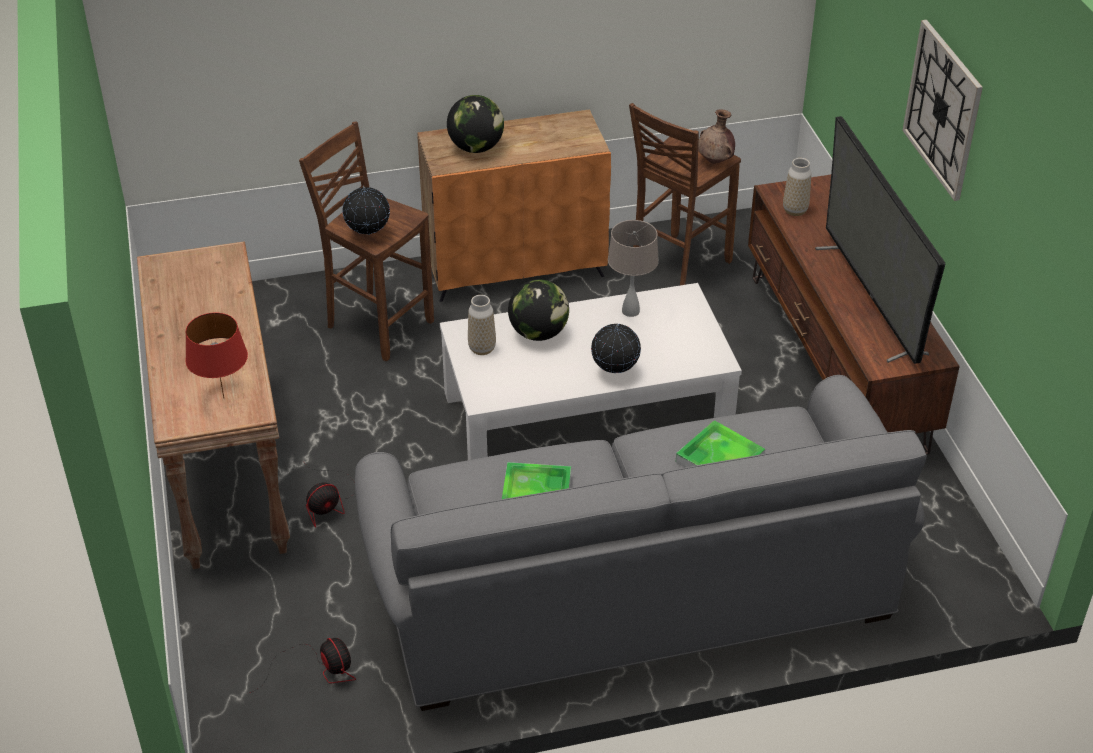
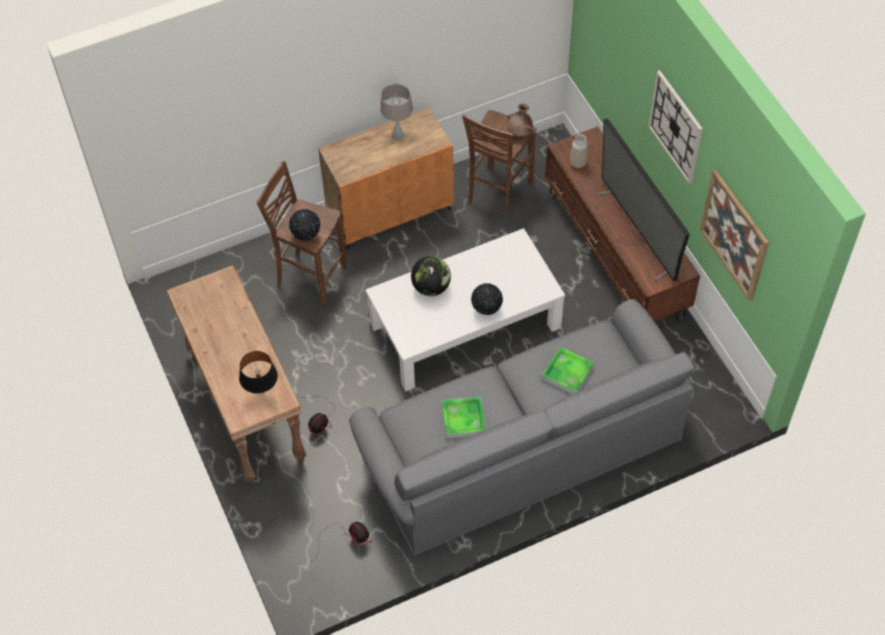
camera: 10 degrees left, 15 degrees up
(224, 398) = (262, 394): red table lamp -> black table lamp
(476, 148) = (361, 155): globe -> none
(482, 349) = (398, 306): vase -> none
(630, 311) = (485, 259): beige table lamp -> beige table lamp (398, 136)
(1018, 264) = (734, 235): none -> picture

